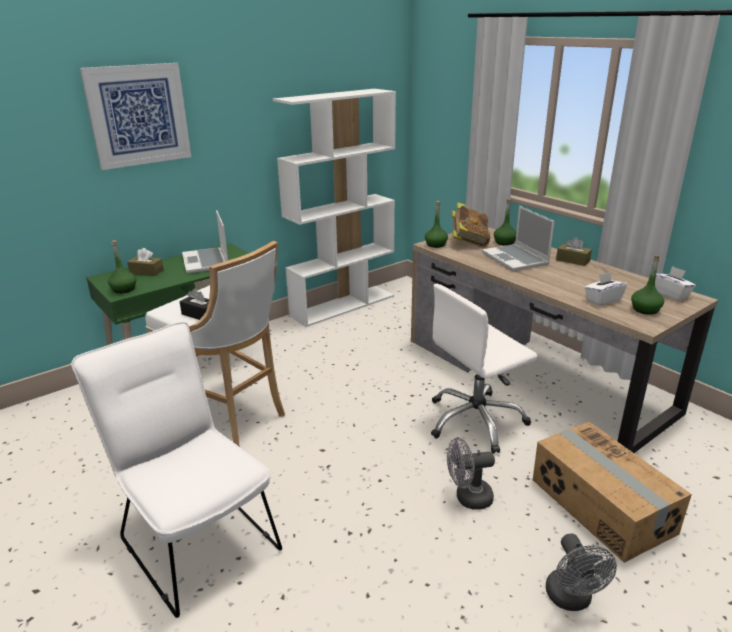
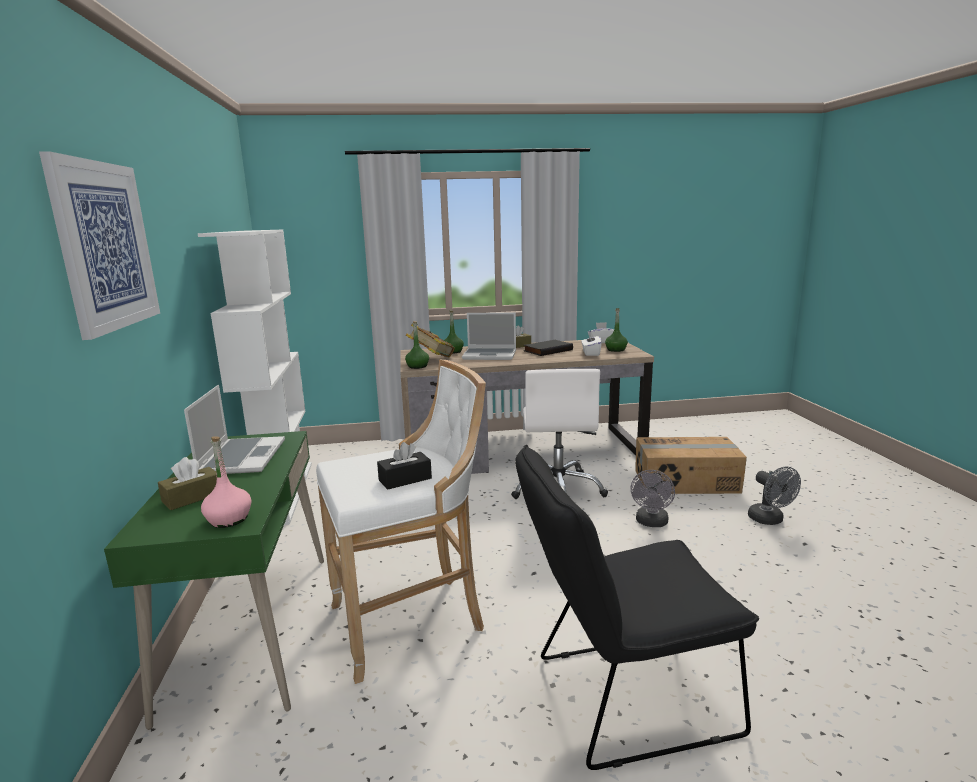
camera: 60 degrees left, 10 degrees down
(124, 289) = (229, 519): green bottle -> pink bottle
(195, 537) = (622, 697): white chair -> black chair
(206, 262) = (241, 457): laptop -> laptop turned 105 degrees counterclockwise
(571, 600) = (770, 520): grey fan -> grey fan turned 45 degrees clockwise
(579, 277) = (547, 350): none -> black book

